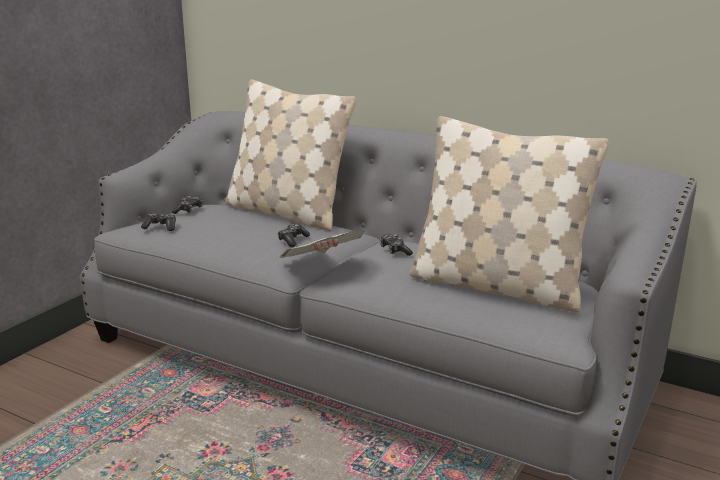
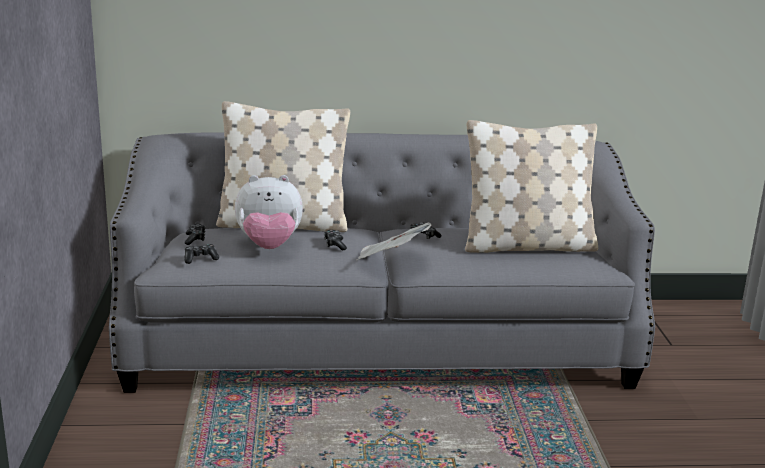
camera: 35 degrees left, 0 degrees up
(232, 229) = (269, 246): none -> plush toy

